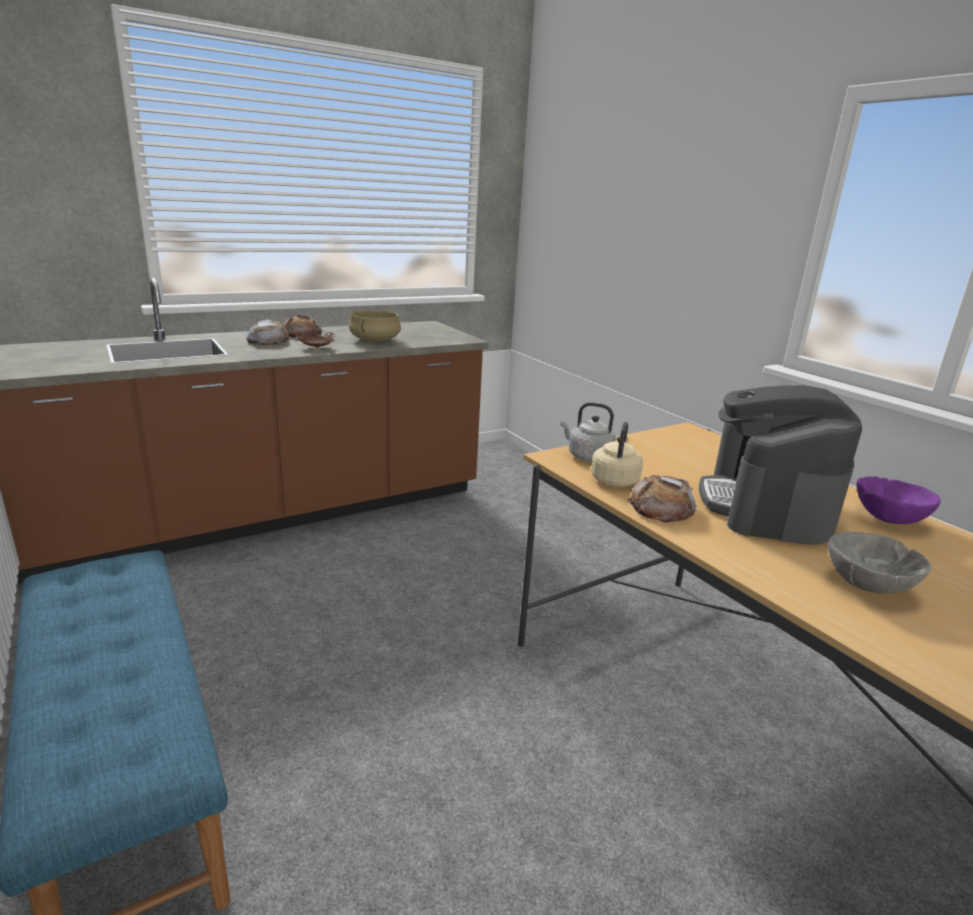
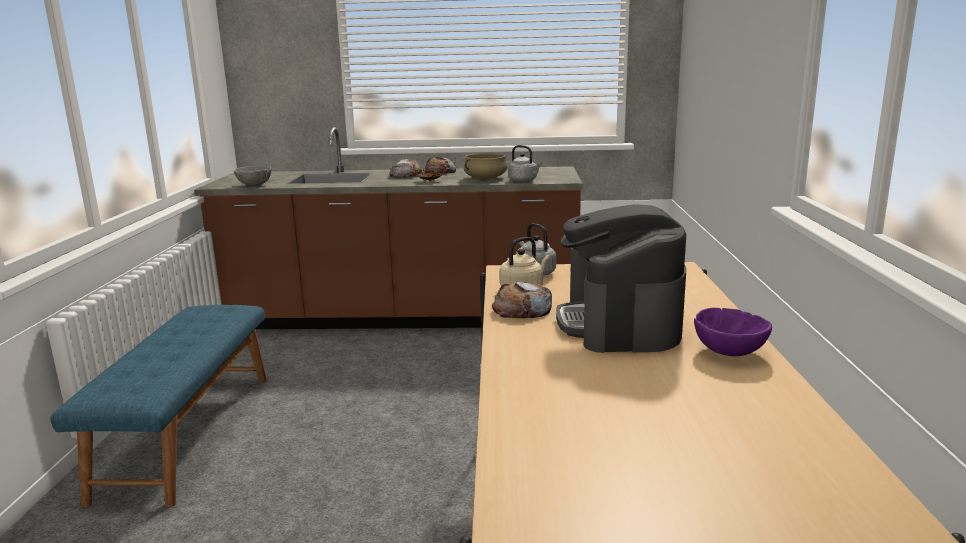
camera: 35 degrees right, 5 degrees down
(424, 342) = (524, 180): none -> grey kettle
(766, 506) = (619, 324): coffee machine -> coffee machine turned 45 degrees counterclockwise
(868, 585) = (585, 381): grey bowl -> grey bowl (255, 185)

